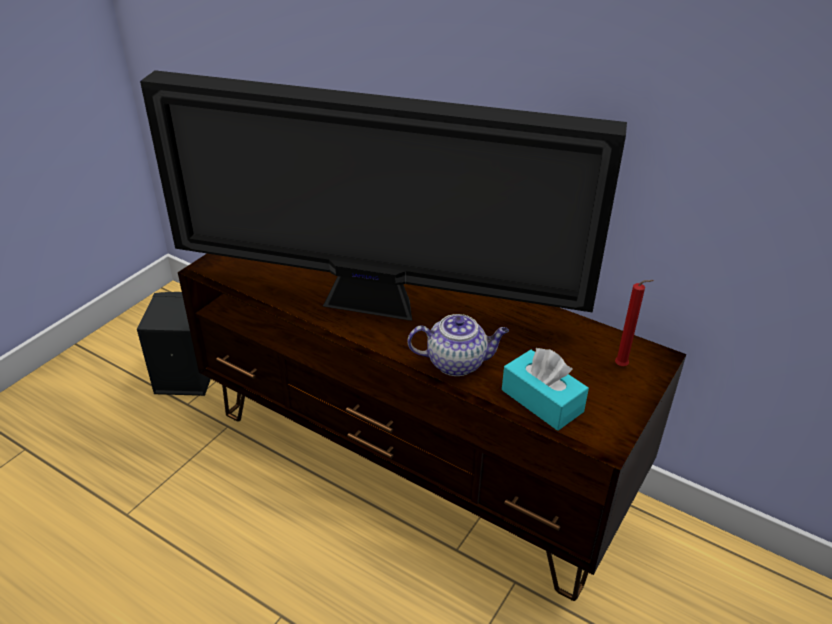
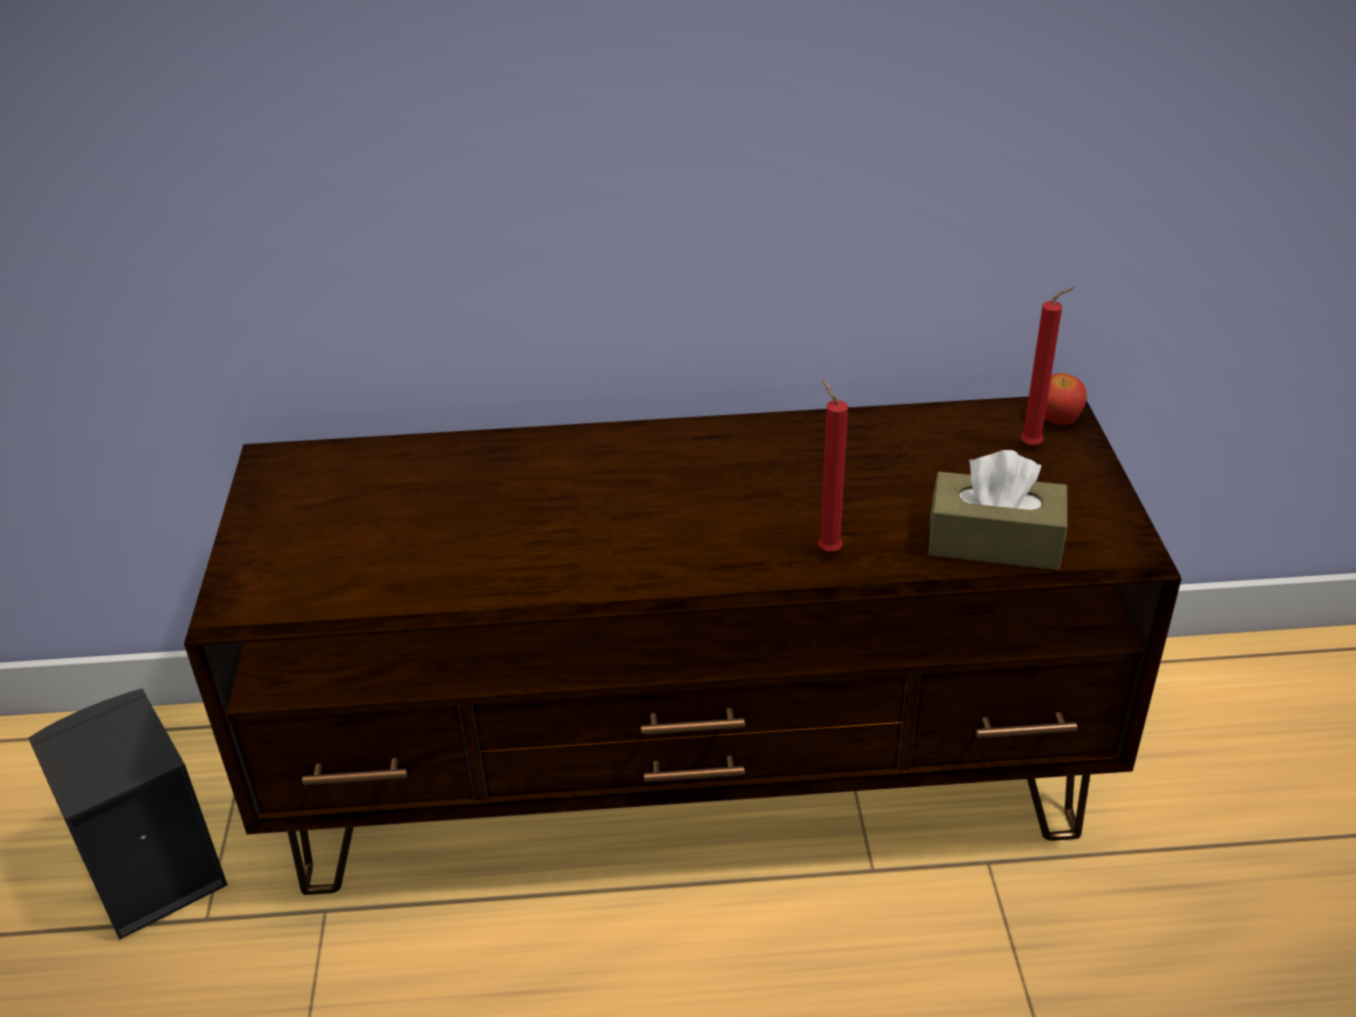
camera: 35 degrees left, 0 degrees up
(377, 307) = (612, 529): television -> none
(457, 362) = (827, 549): teapot -> red candle
(542, 401) = (994, 542): turquoise tissue box -> brown tissue box
(653, 360) = (1057, 419): none -> apple

